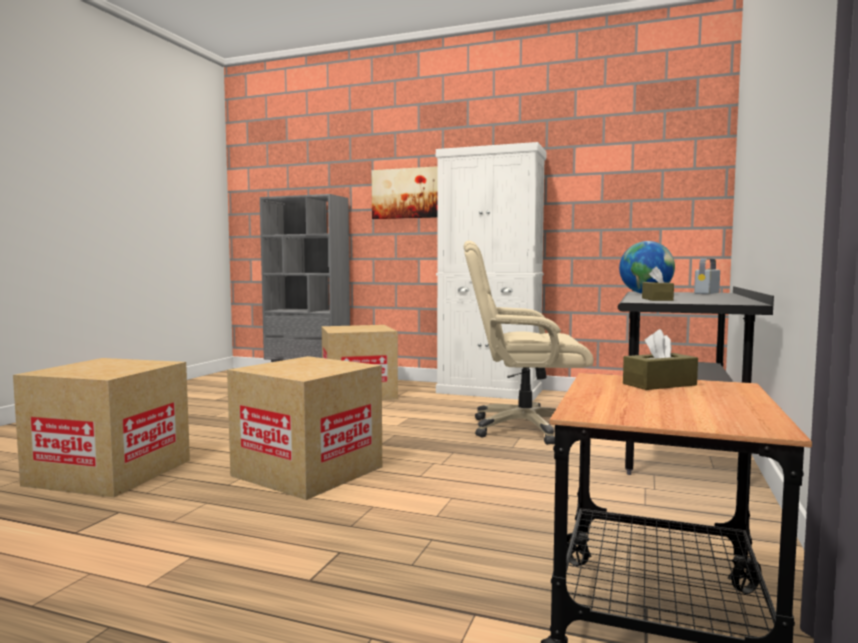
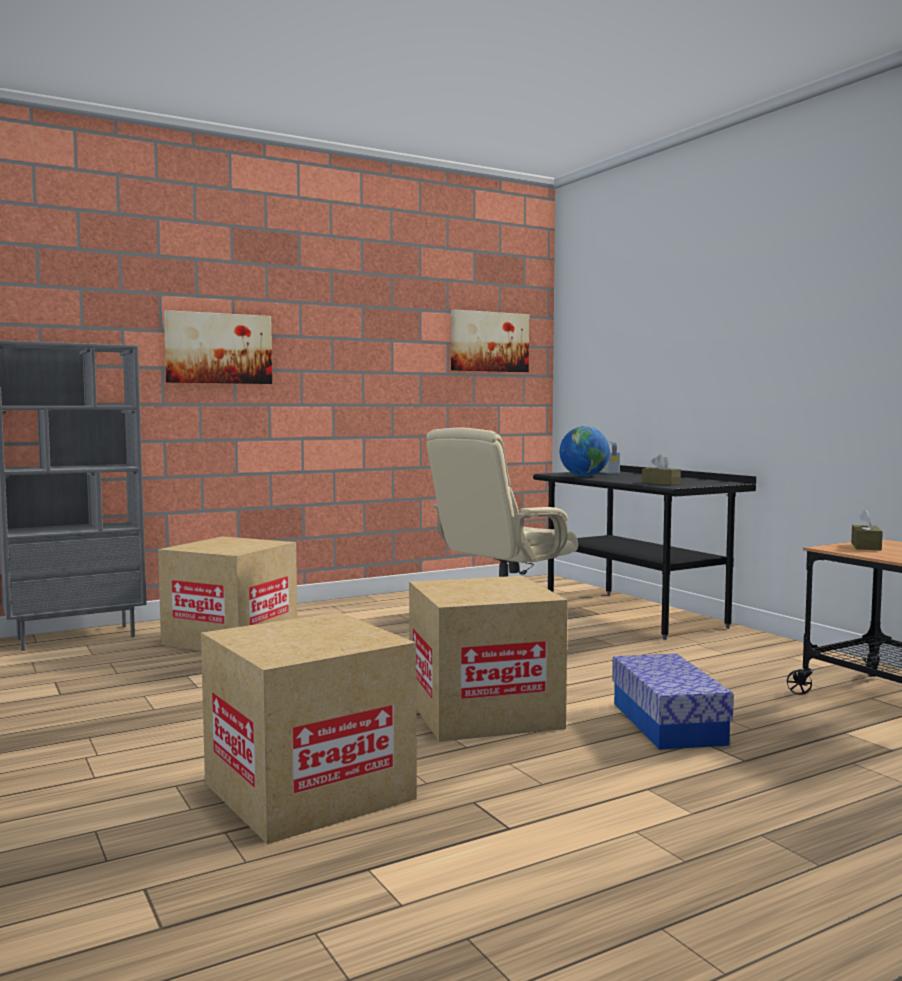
camera: 50 degrees left, 0 degrees up
(373, 528) = (668, 723): none -> storage box
(489, 392) = (358, 604): white cabinet -> none
(649, 167) = (489, 342): none -> picture

